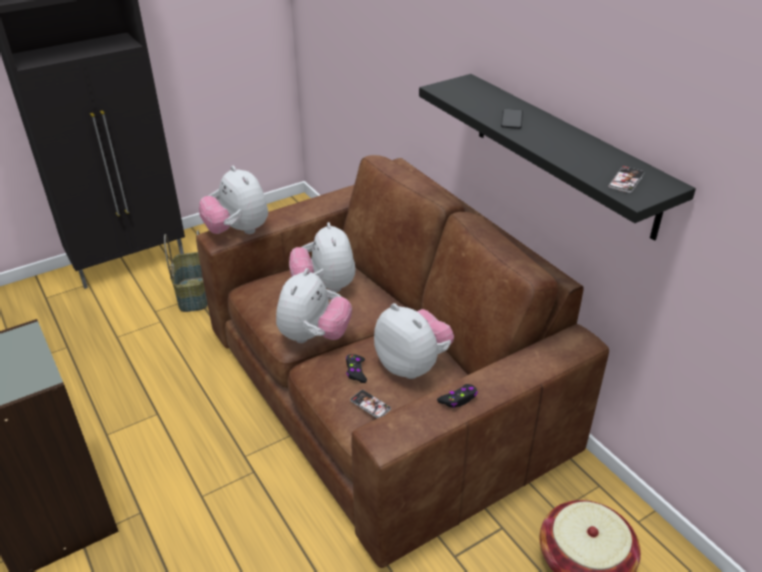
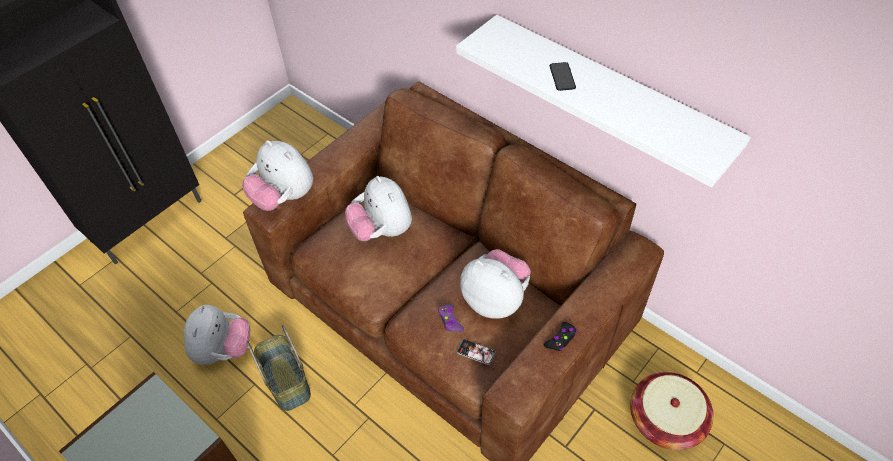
camera: 15 degrees left, 15 degrees up
(192, 294) = (230, 244): basket -> basket (285, 381)
(314, 336) = (395, 290): plush toy -> plush toy (223, 350)
(356, 371) = (450, 321): black game controller -> purple game controller
(562, 153) = (608, 94): black shelf -> white shelf
(626, 180) = (691, 140): phone -> none

